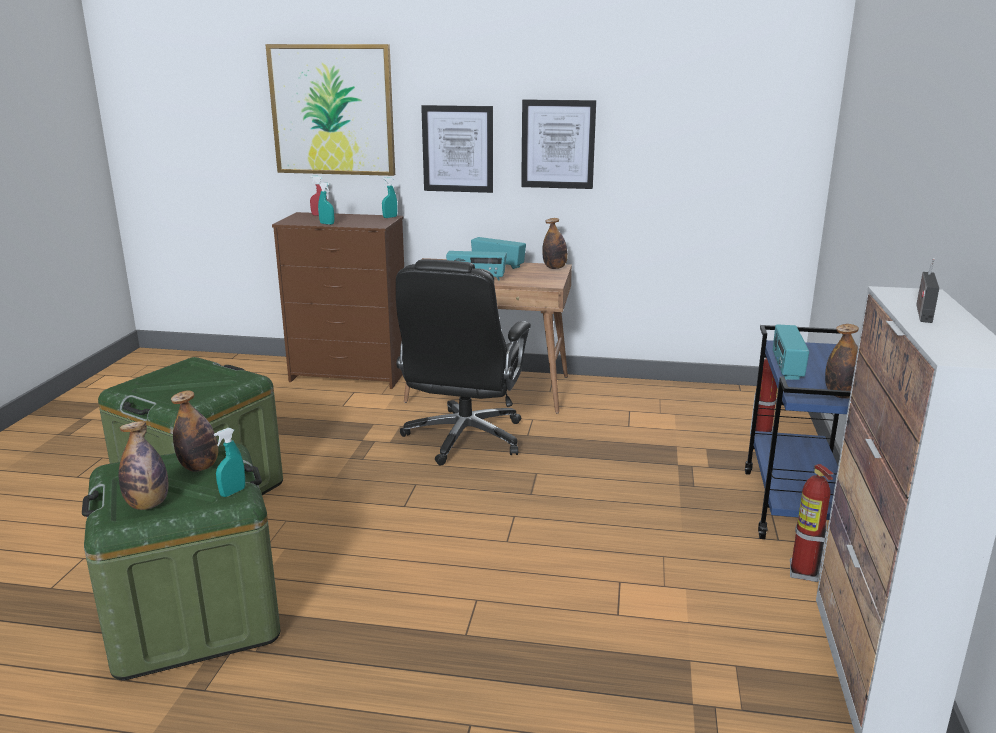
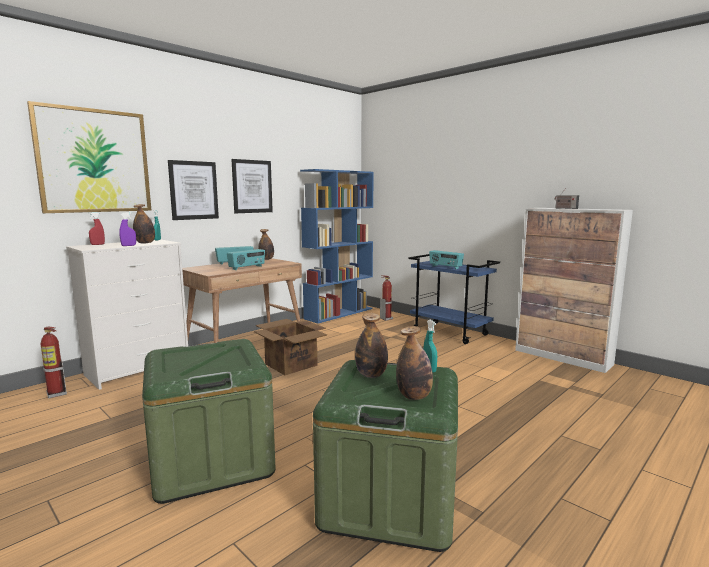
camera: 55 degrees left, 10 degrees down
(327, 224) = (128, 245): turquoise spray bottle -> purple spray bottle
(351, 374) = (139, 369): brown dresser -> white dresser
(464, 438) = (291, 365): black office chair -> cardboard box
(714, 392) = (339, 313): none -> blue bookcase
(803, 573) = (496, 346): fire extinguisher -> fire extinguisher (56, 394)
(842, 395) = (480, 268): bottle -> bottle (145, 243)

